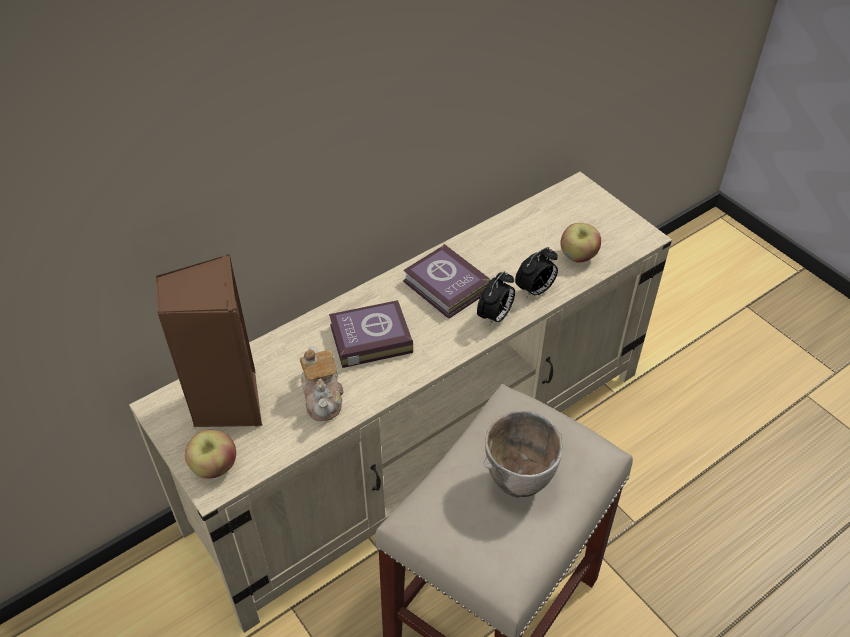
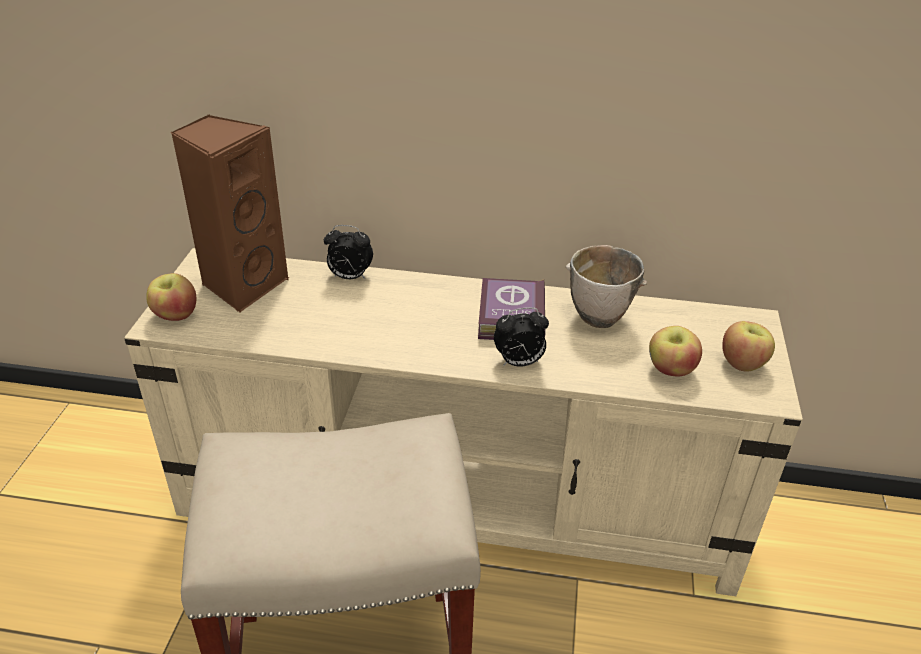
camera: 45 degrees right, 10 degrees down
(323, 396) = (305, 324): teapot -> none
(368, 338) = (396, 311): book -> none
(521, 481) = (345, 488): bowl -> bowl (601, 318)
(535, 291) = (586, 368): alarm clock -> alarm clock (349, 277)
(606, 223) = (743, 363): none -> apple

